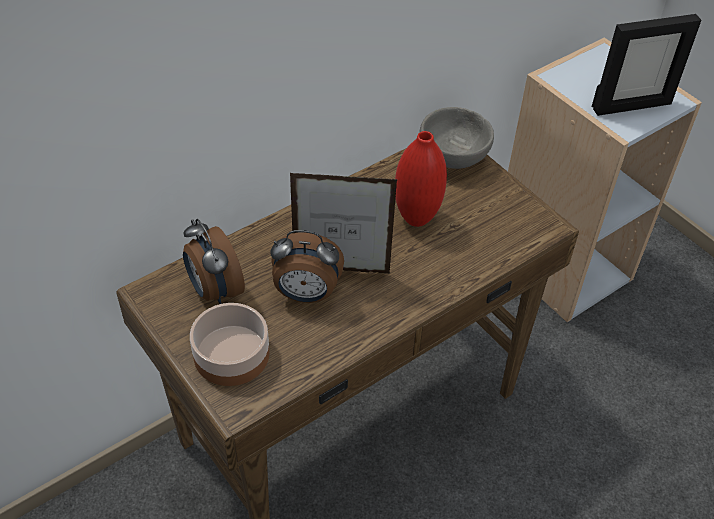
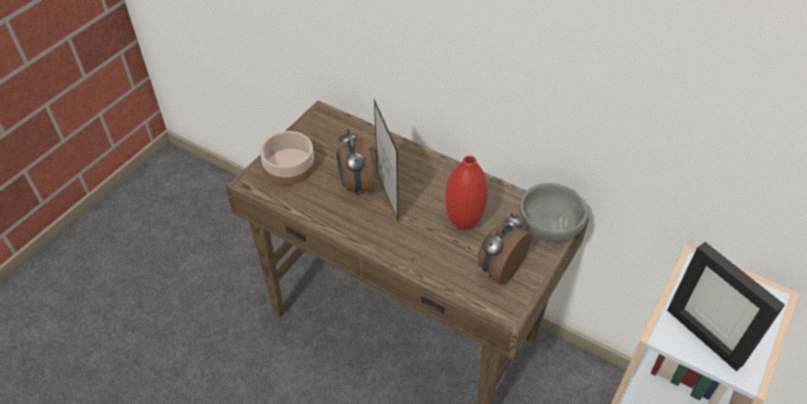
camera: 70 degrees right, 0 degrees up
(214, 290) = (337, 141): alarm clock -> alarm clock (499, 269)

